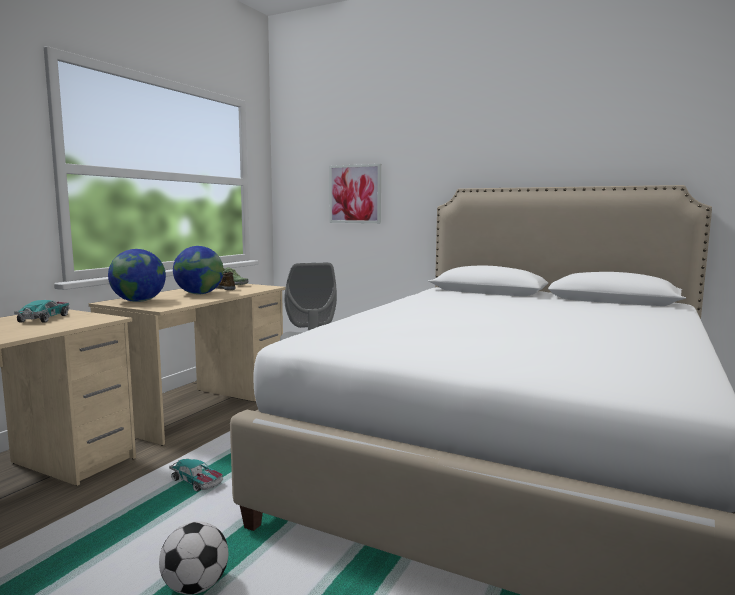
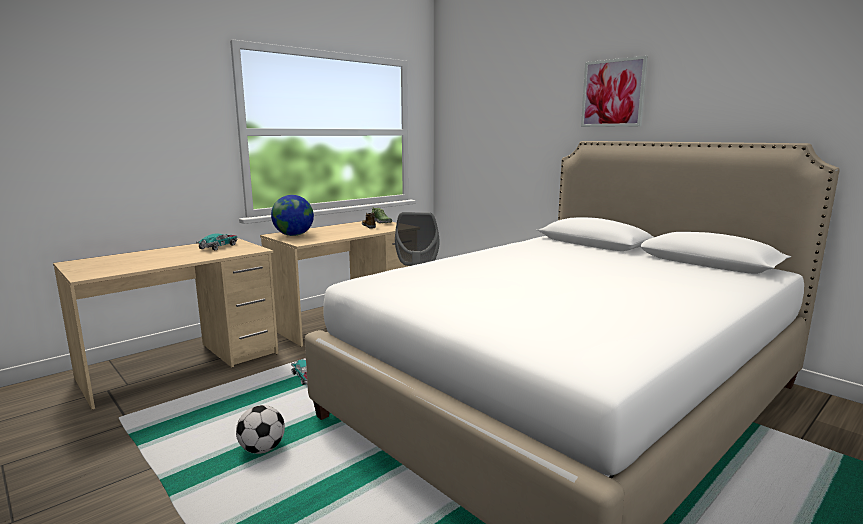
camera: 20 degrees right, 5 degrees up
(199, 294) = (344, 230): globe -> none
(355, 194) = (497, 143): picture -> picture (613, 93)

